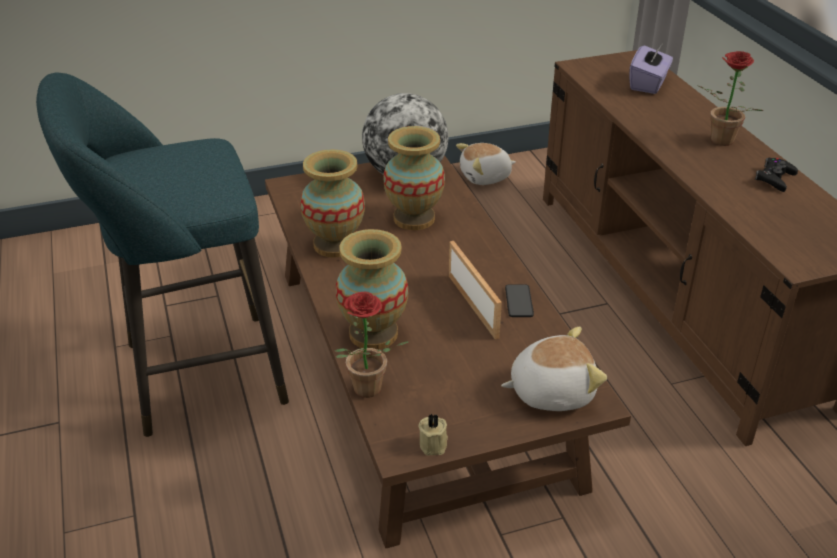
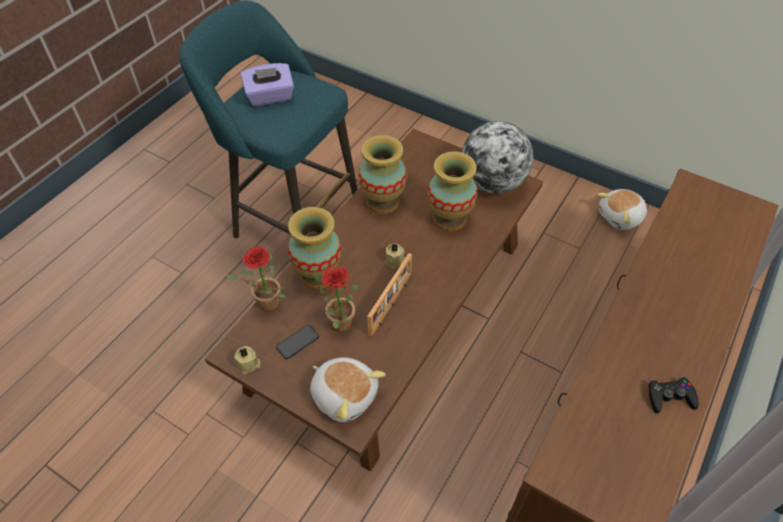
camera: 50 degrees right, 15 degrees up
(423, 276) = (395, 261): none -> beige candle
(485, 177) = (621, 217): plush toy -> plush toy turned 60 degrees counterclockwise
(519, 302) = (418, 325): phone -> phone (297, 342)
(648, 84) = (721, 239): purple tissue box -> purple tissue box (270, 97)
(718, 141) = (684, 330): potted plant -> potted plant (337, 322)

